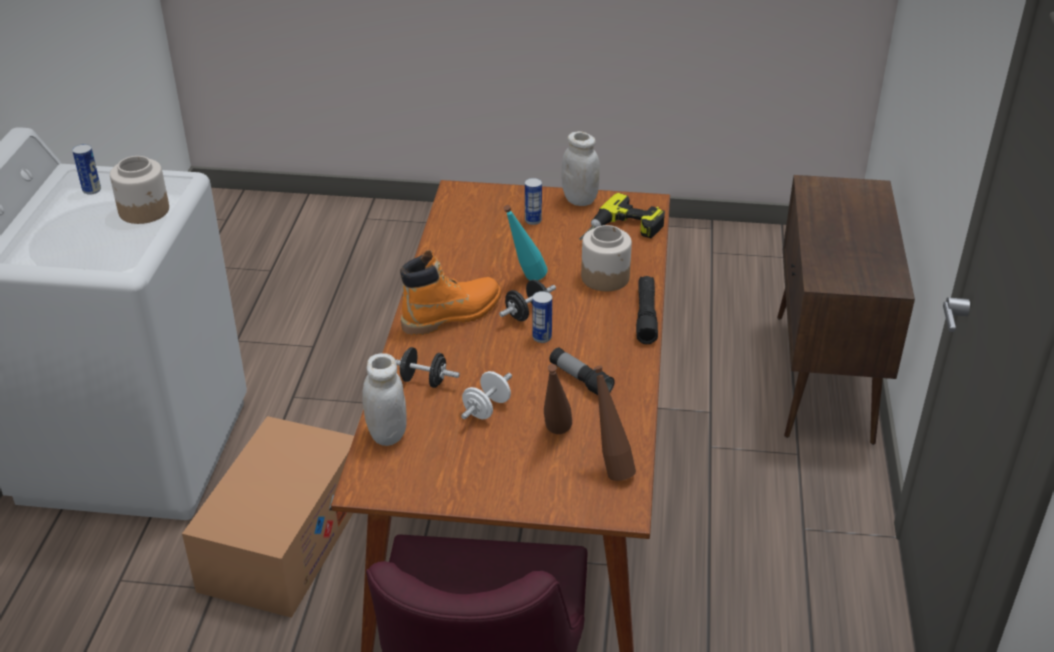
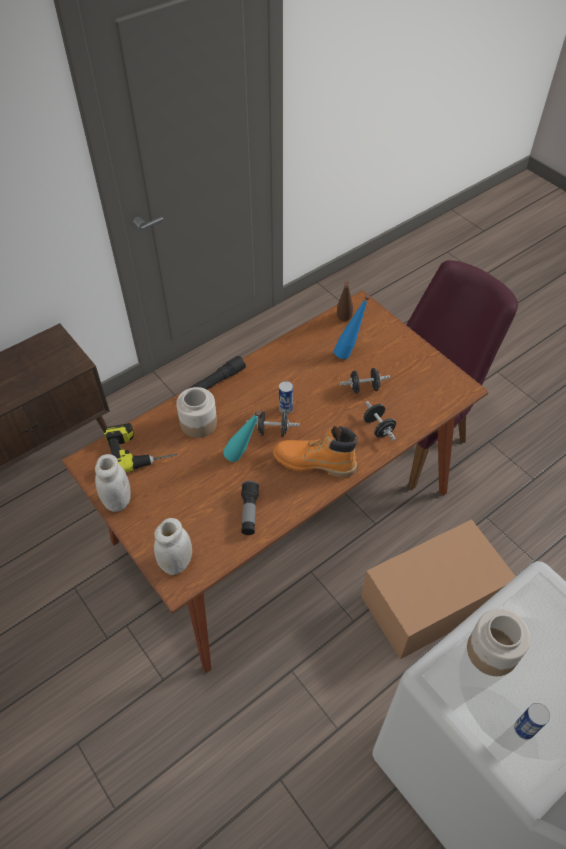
camera: 135 degrees left, 15 degrees up
(387, 434) = (428, 409): white jar -> white jar (176, 563)
(486, 408) = (364, 388): white dumbbell -> black dumbbell
(533, 220) = (171, 505): can -> none
(555, 436) = (349, 352): brown bottle -> blue bottle
(580, 380) = (300, 371): flashlight -> flashlight (249, 512)

